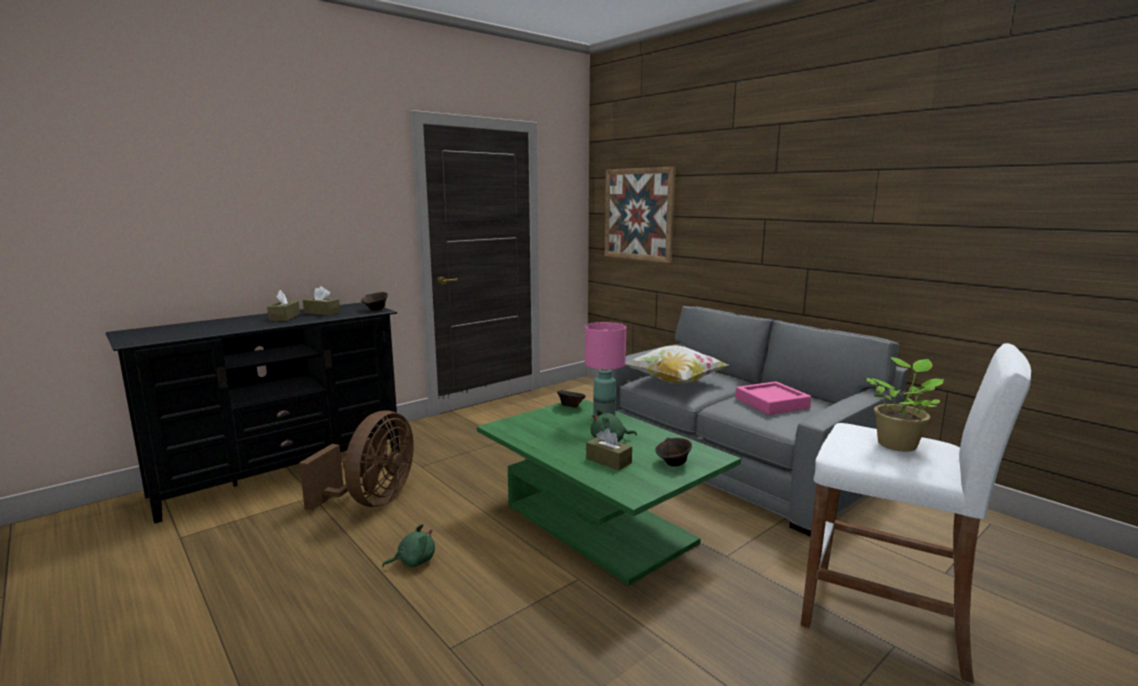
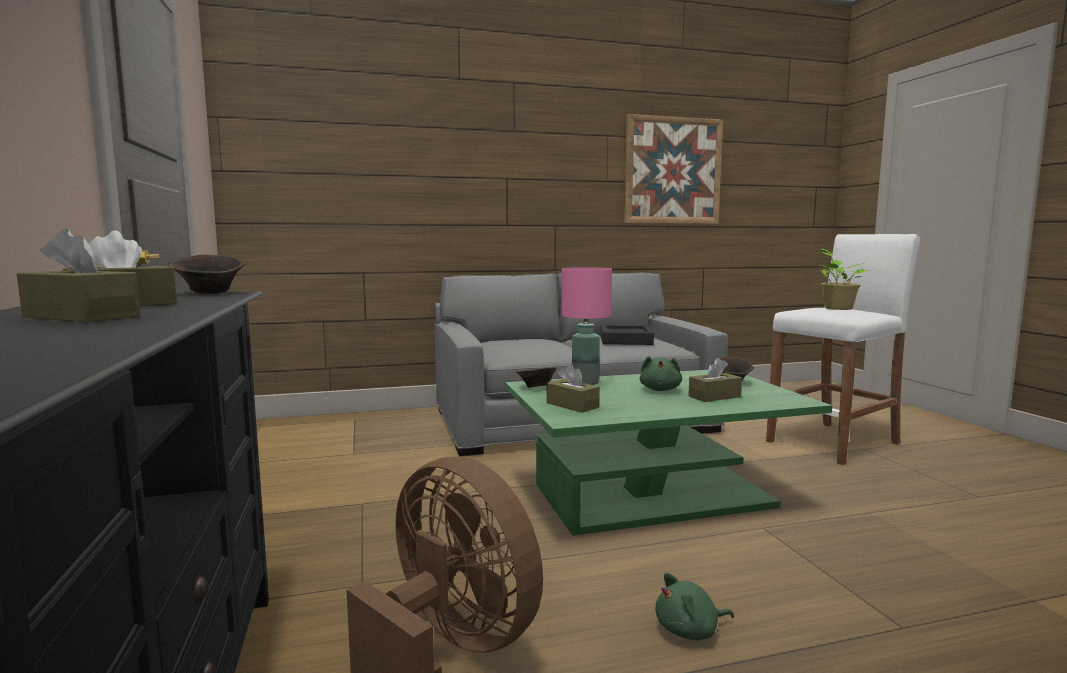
camera: 65 degrees left, 5 degrees down
(413, 561) = (690, 631): green plush toy -> green plush toy turned 105 degrees counterclockwise
(534, 422) = (572, 405): none -> brown tissue box
(638, 214) = (324, 172): picture -> picture (672, 171)
(675, 382) = (531, 349): pillow -> none
(771, 403) = (625, 340): pink tray -> black tray

